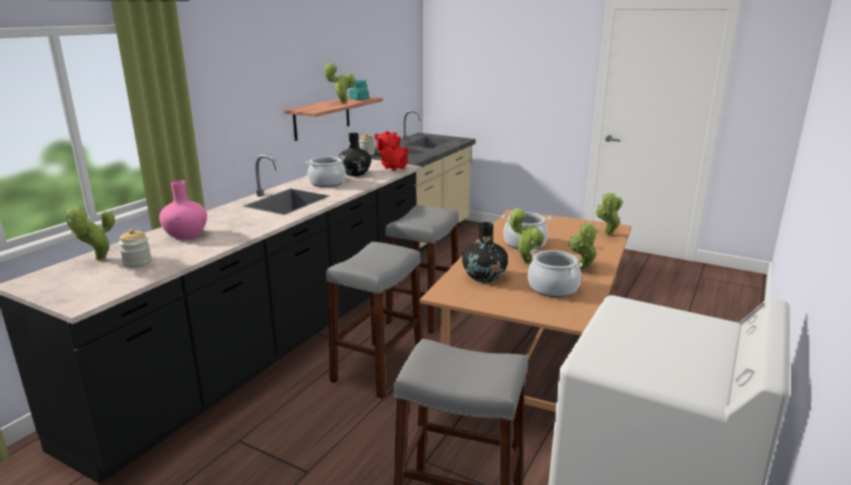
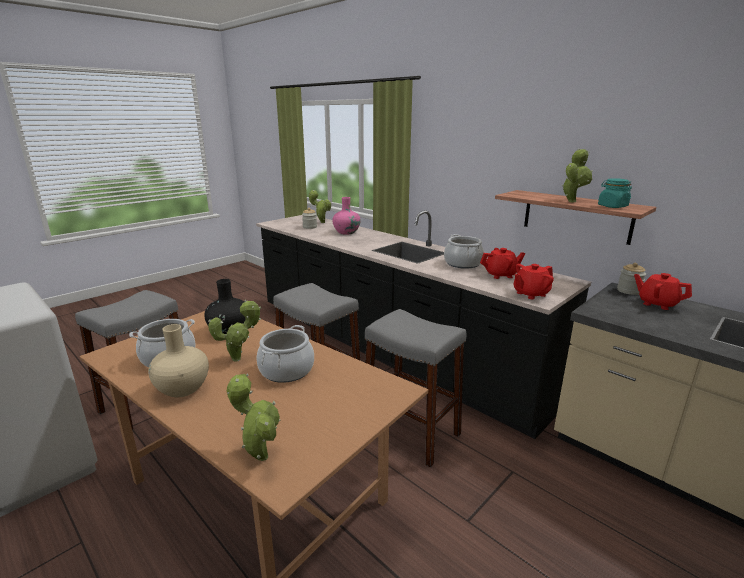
camera: 105 degrees right, 0 degrees up
(355, 173) = (501, 275): black vase -> red teapot
(582, 269) = (182, 388): potted plant -> beige vase

